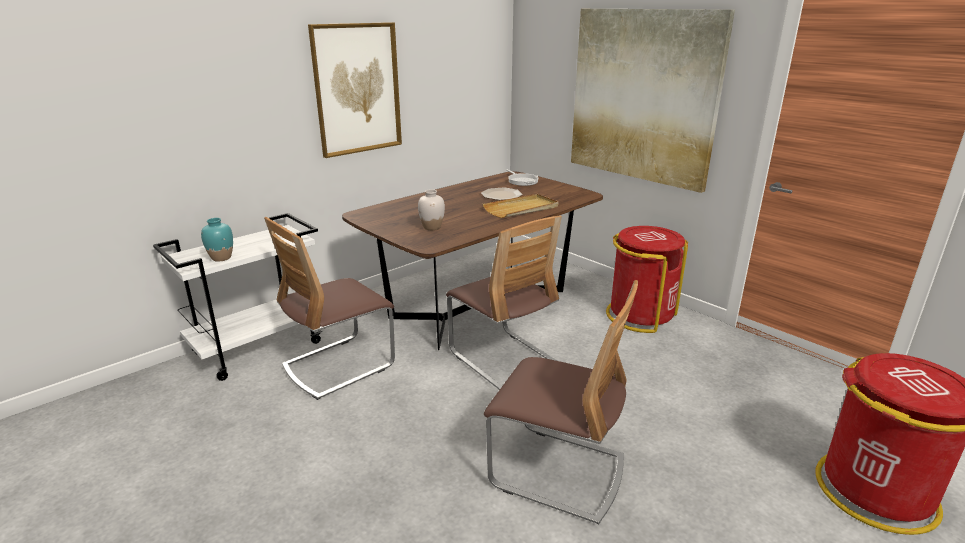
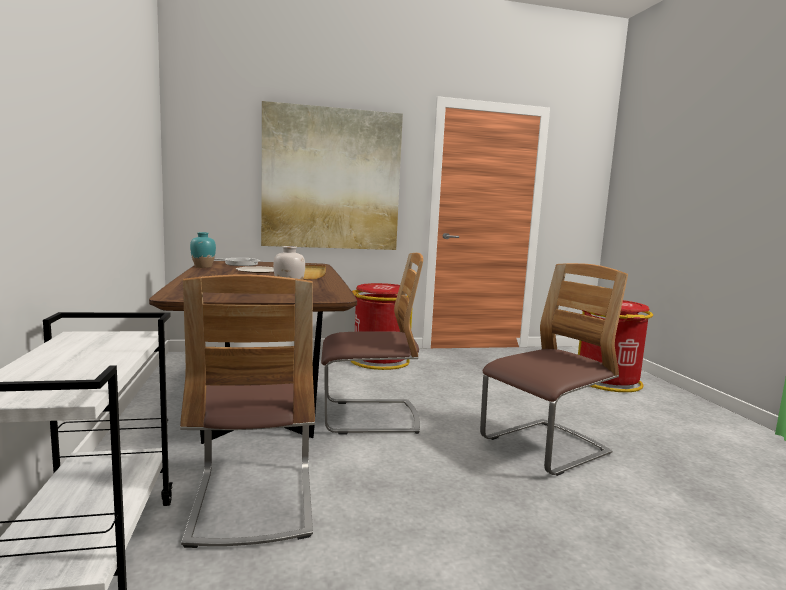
camera: 60 degrees left, 15 degrees down
(221, 258) = (92, 374): turquoise vase -> turquoise vase (203, 267)
(357, 89) = (94, 137): picture -> none

